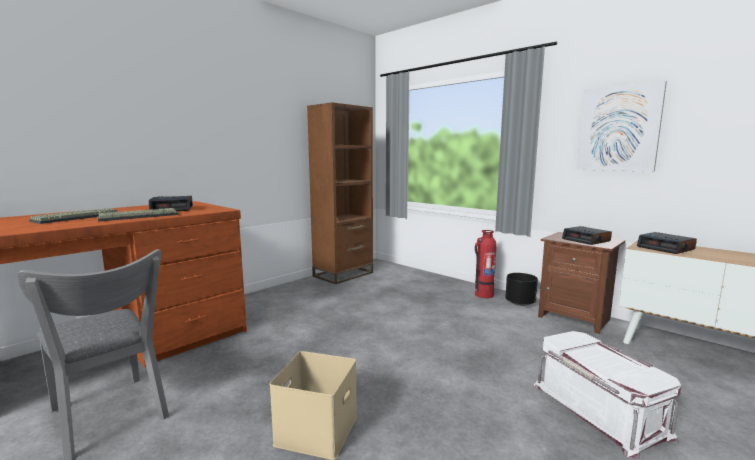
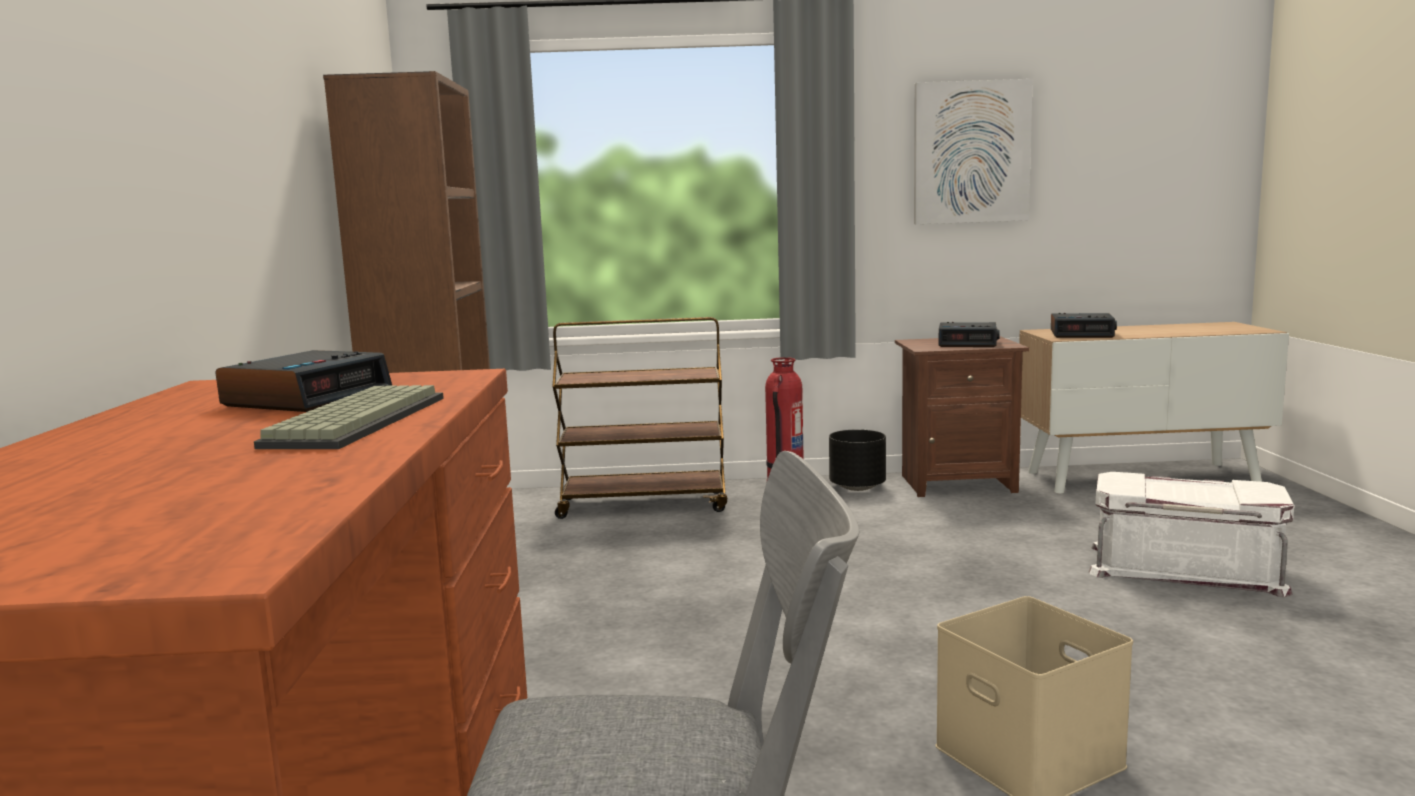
camera: 45 degrees left, 0 degrees up
(78, 217) = (156, 463): keyboard -> none
(423, 282) = (644, 504): none -> brown cart

